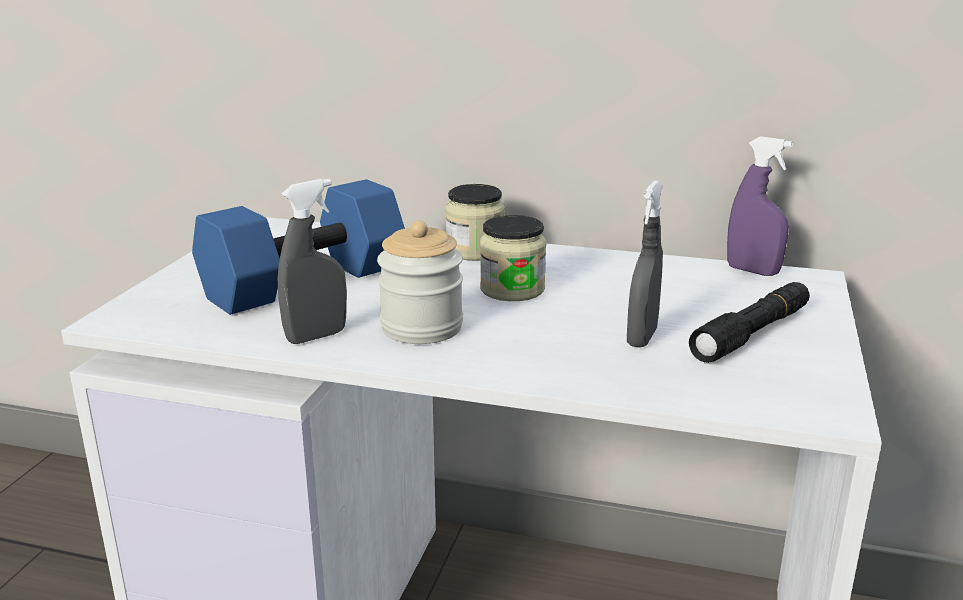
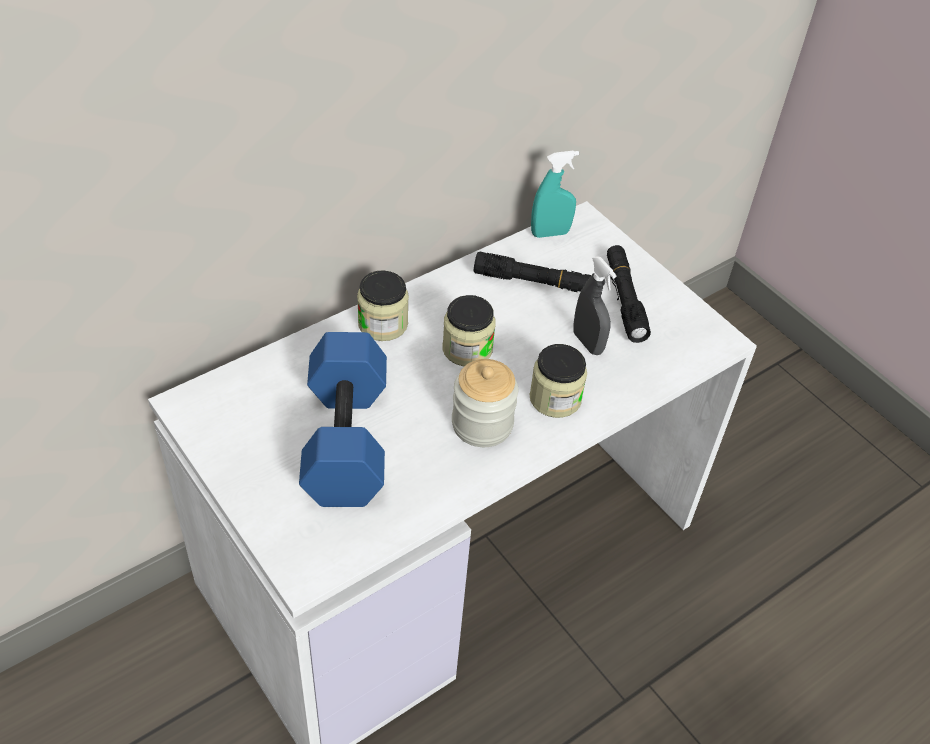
camera: 55 degrees left, 25 degrees up
(316, 336) = (445, 480): grey spray bottle -> none
(524, 349) = (555, 398): none -> jar
(666, 286) = (533, 282): none -> black flashlight
(752, 271) = (550, 233): purple spray bottle -> turquoise spray bottle

